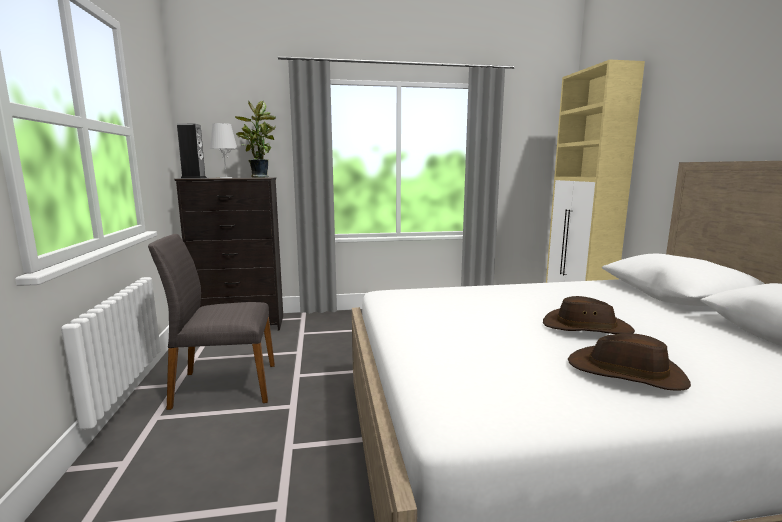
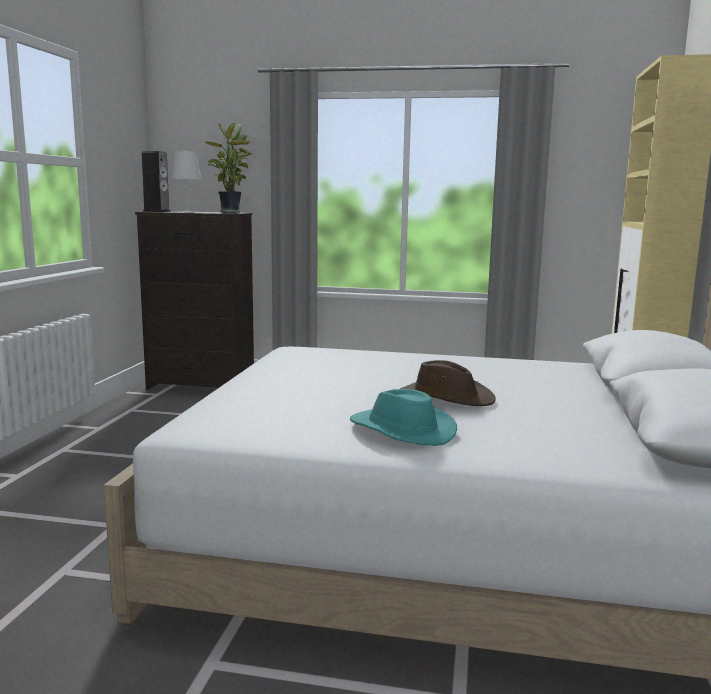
camera: 20 degrees right, 0 degrees up
(224, 386) = (139, 435): grey chair -> none
(626, 373) = (401, 430): brown hat -> turquoise hat

